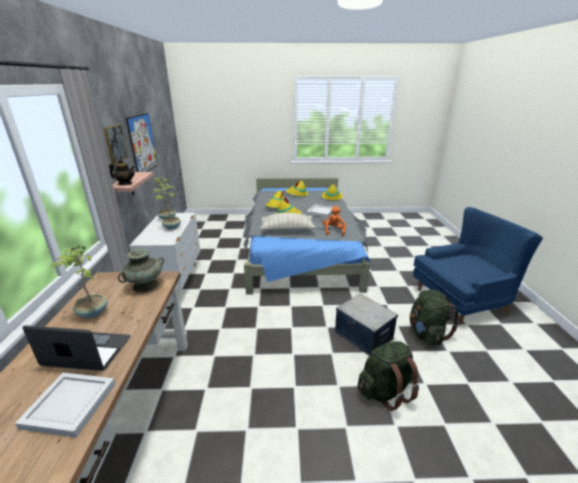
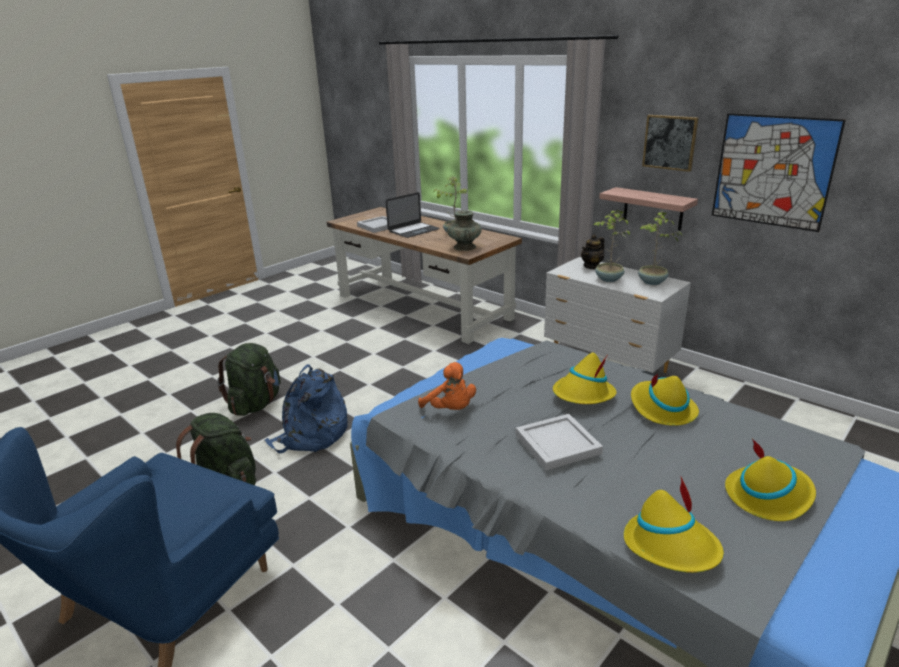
camera: 135 degrees right, 0 degrees up
(125, 184) = (622, 192): teapot -> teapot (592, 266)
(287, 230) = (522, 372): pillow -> none
(363, 336) = (311, 435): storage box -> blue backpack

